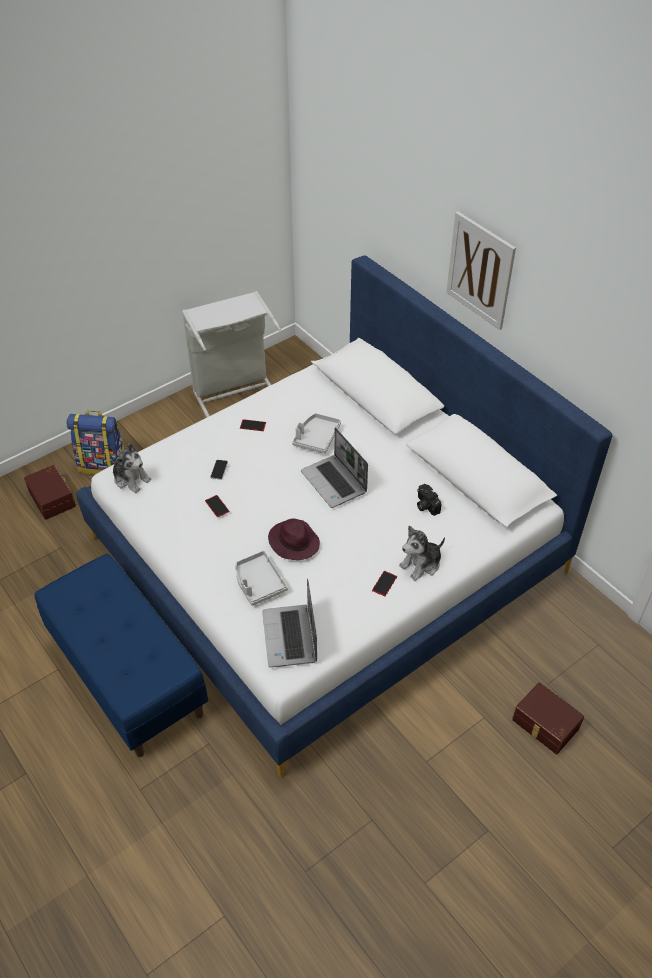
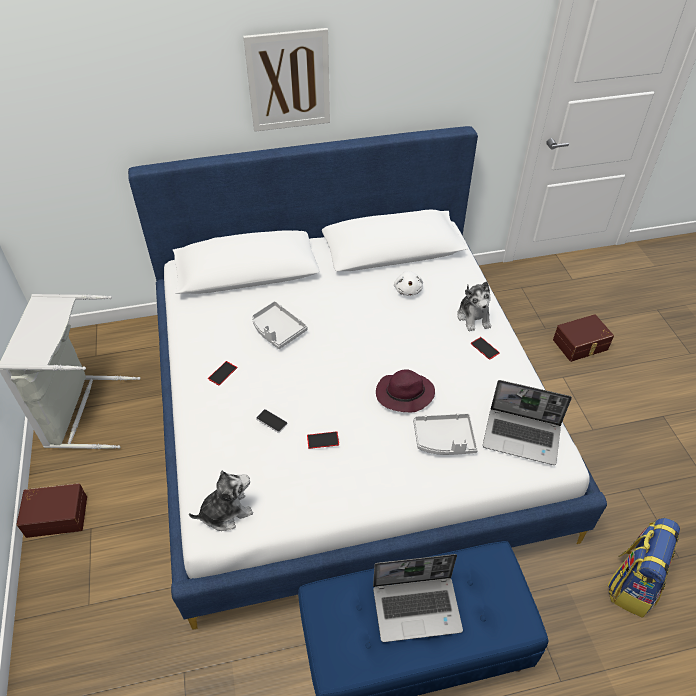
camera: 65 degrees left, 0 degrees up
(53, 498) = (95, 659): brown storage box -> brown storage box (57, 515)
(103, 464) = (83, 580): backpack -> backpack (632, 583)
(335, 482) = (346, 337): laptop -> laptop (417, 608)
(425, 505) = (408, 290): camera -> white plush toy

